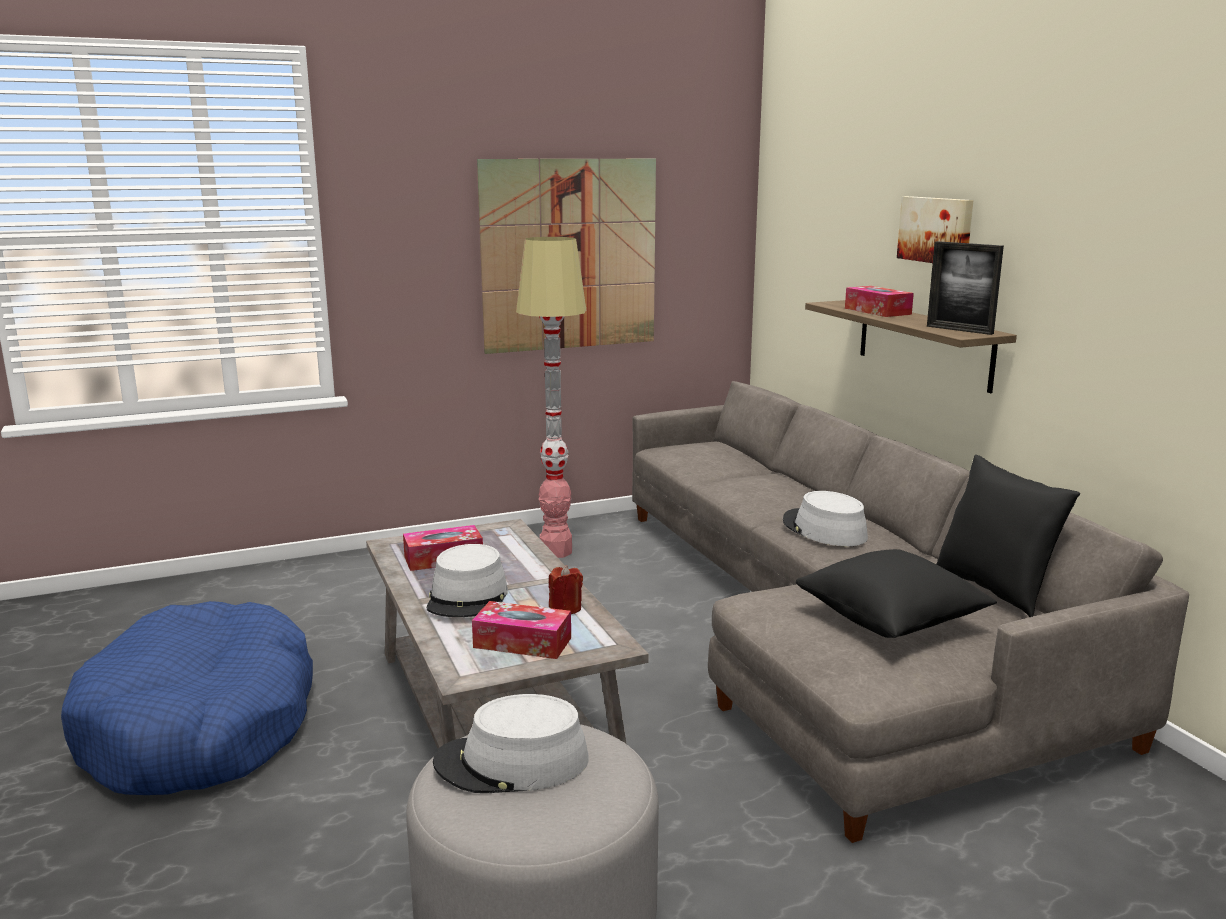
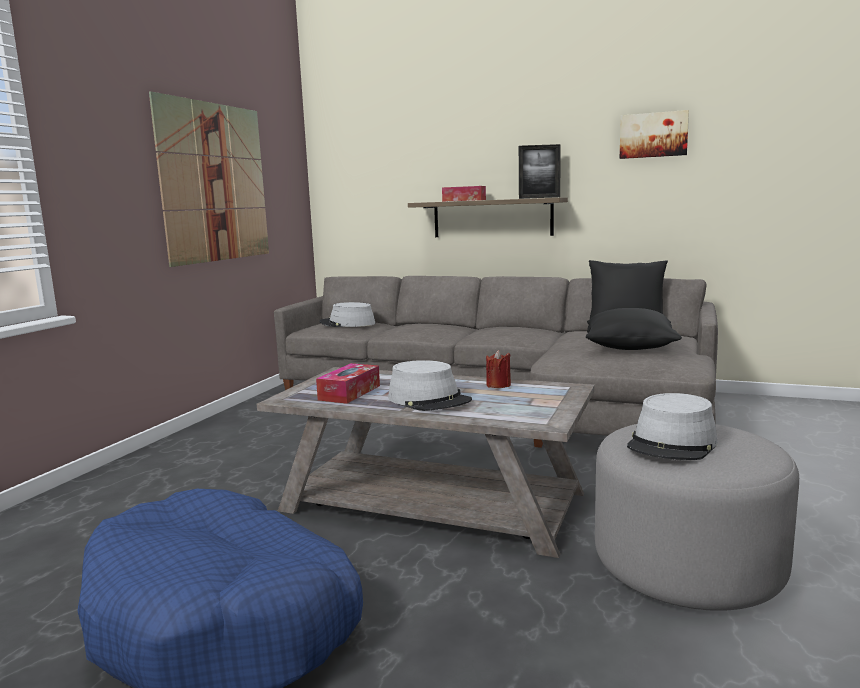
camera: 45 degrees left, 5 degrees down
(522, 642) = (527, 402): tissue box -> none
(555, 551) = (268, 421): floor lamp -> none
(824, 529) = (503, 332): grey hat -> grey hat (347, 323)
(936, 230) = (493, 146): picture -> picture (653, 135)

